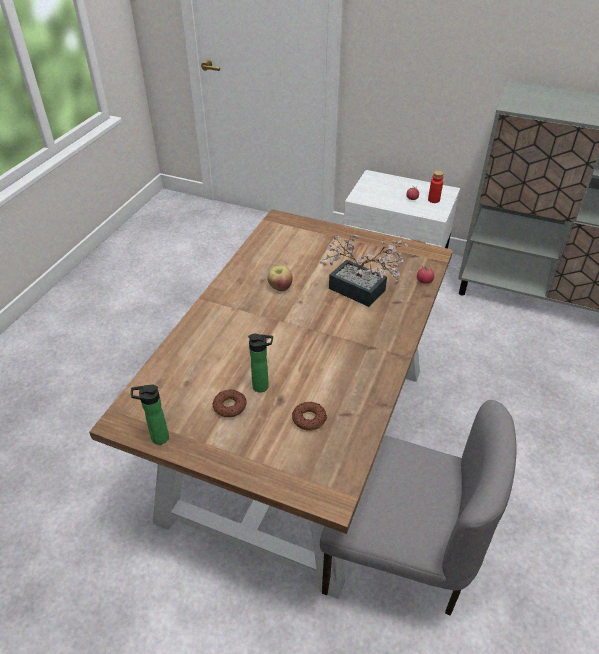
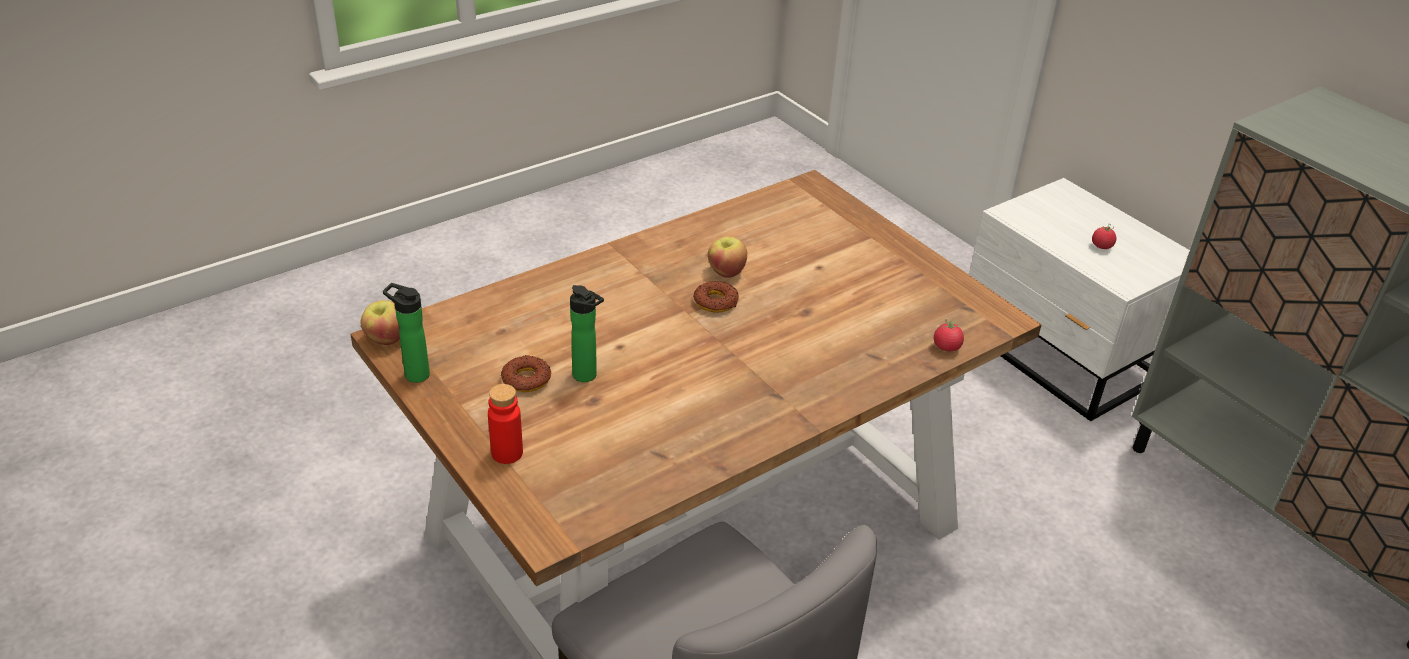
camera: 30 degrees right, 5 degrees down
(117, 424) = (385, 339): none -> apple
(309, 419) = (608, 437): donut -> donut (716, 301)
(362, 292) = (835, 323): potted plant -> none
(433, 200) = (1139, 261): red bottle -> red bottle (507, 453)

